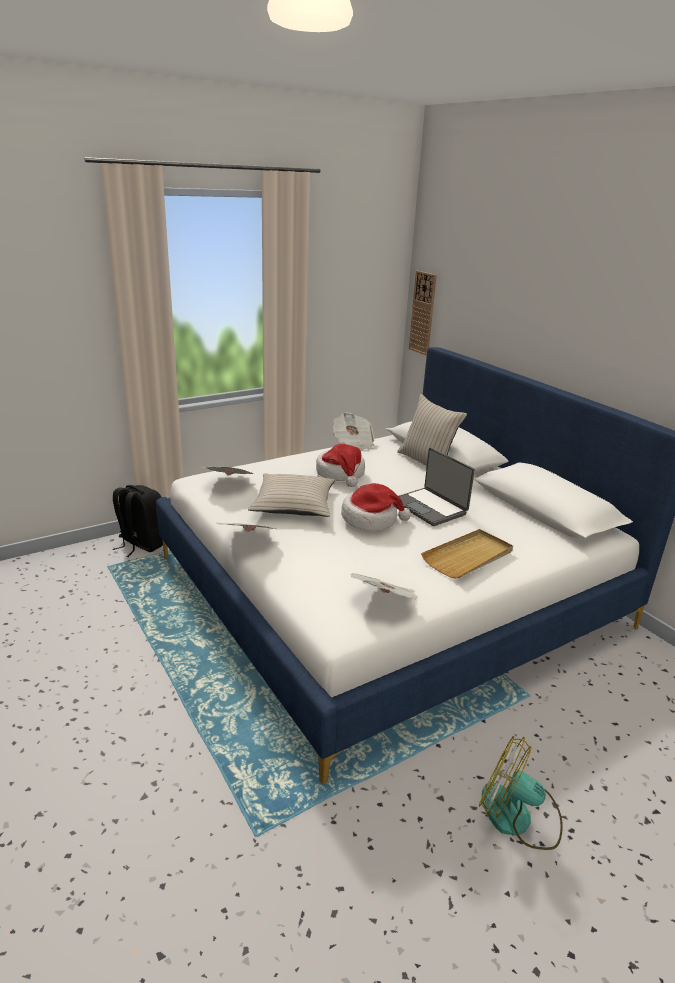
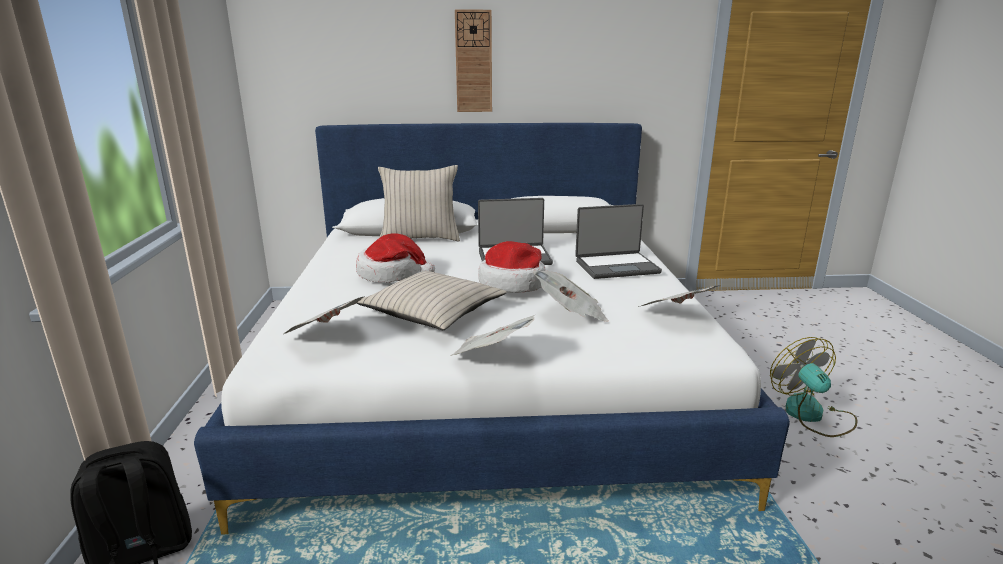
camera: 60 degrees left, 5 degrees down
(353, 444) = (324, 254): newspaper -> newspaper (571, 314)
(423, 313) = (276, 93): wall clock -> wall clock (473, 62)
(468, 556) = (616, 266): beige tray -> laptop
(518, 817) = (812, 415): fan -> fan turned 105 degrees clockwise

